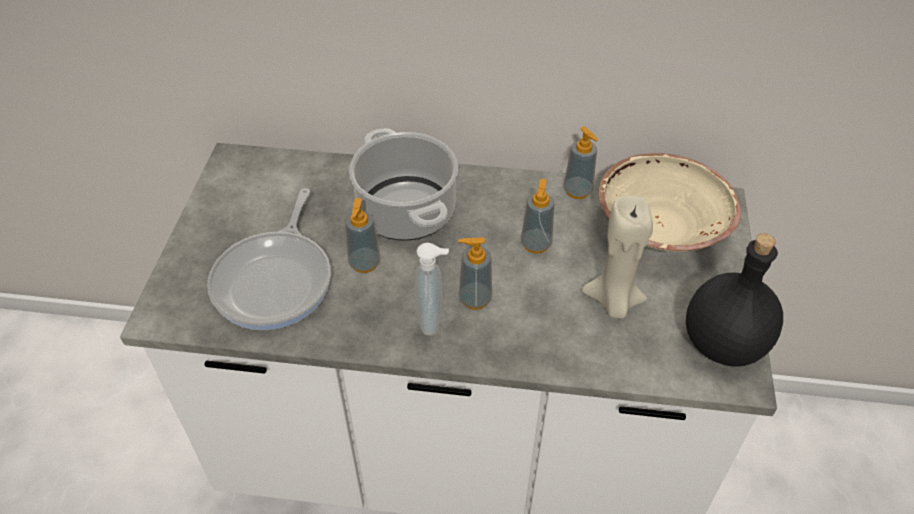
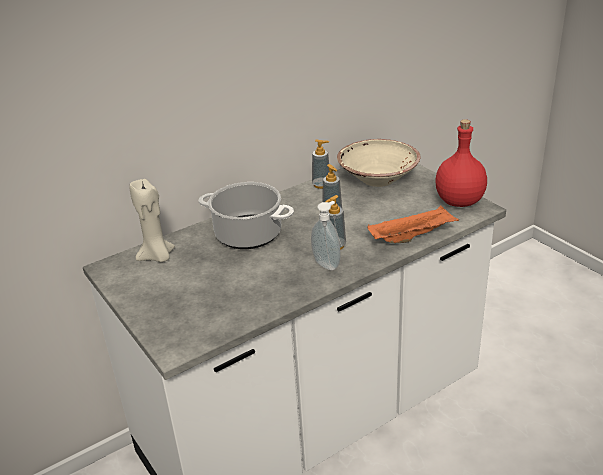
camera: 40 degrees left, 15 degrees down
(276, 280) = (220, 297): frying pan -> none
(364, 263) = (258, 264): soap dispenser -> none
(584, 356) = (412, 236): none -> orange tray
(613, 302) = (397, 213): beige candle -> beige candle (157, 257)
(722, 343) = (458, 201): black bottle -> red bottle

